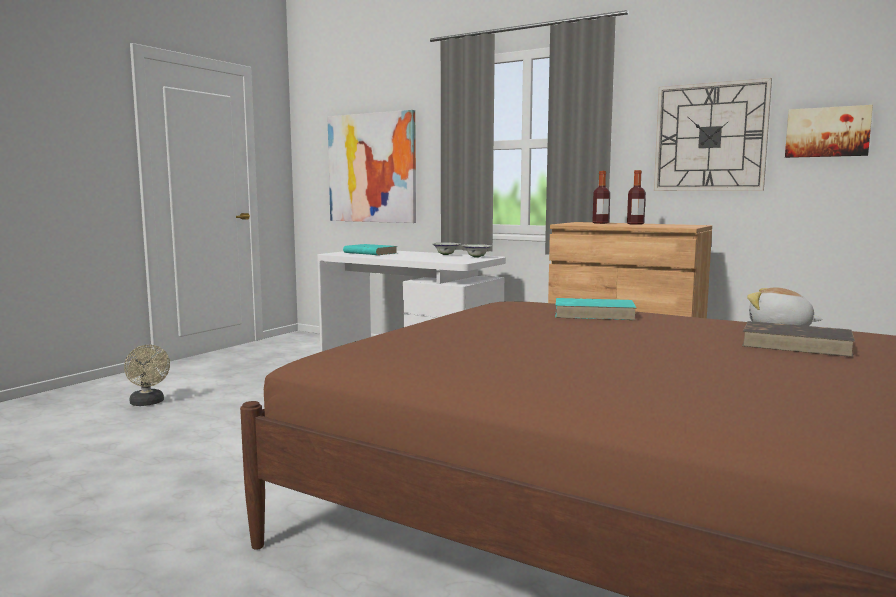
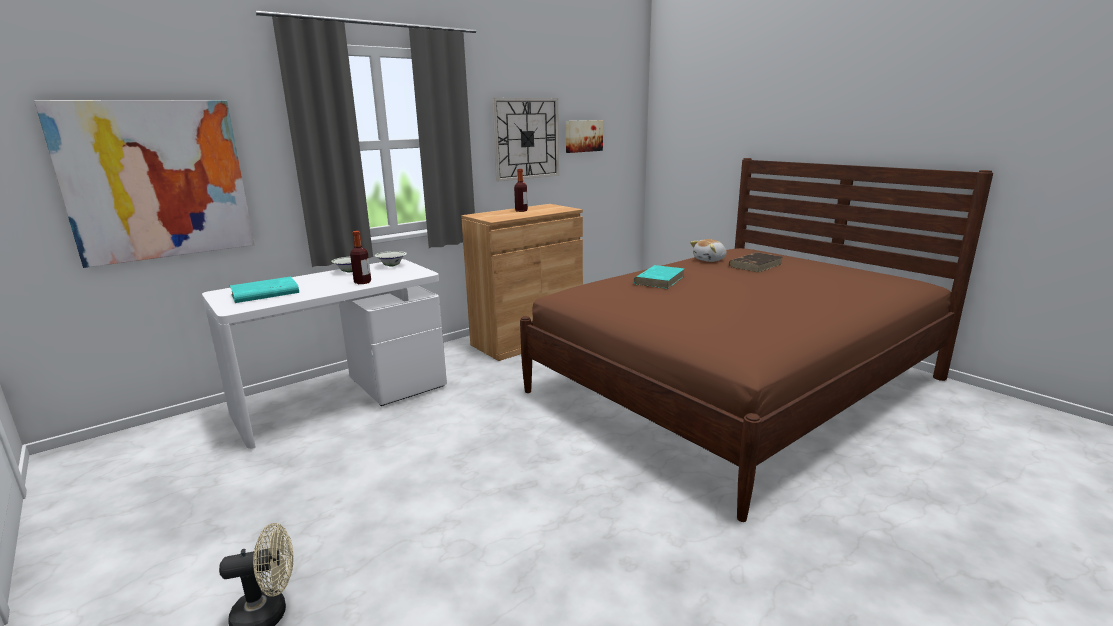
camera: 70 degrees left, 10 degrees up
(600, 223) = (497, 214): bottle -> bottle (362, 282)

